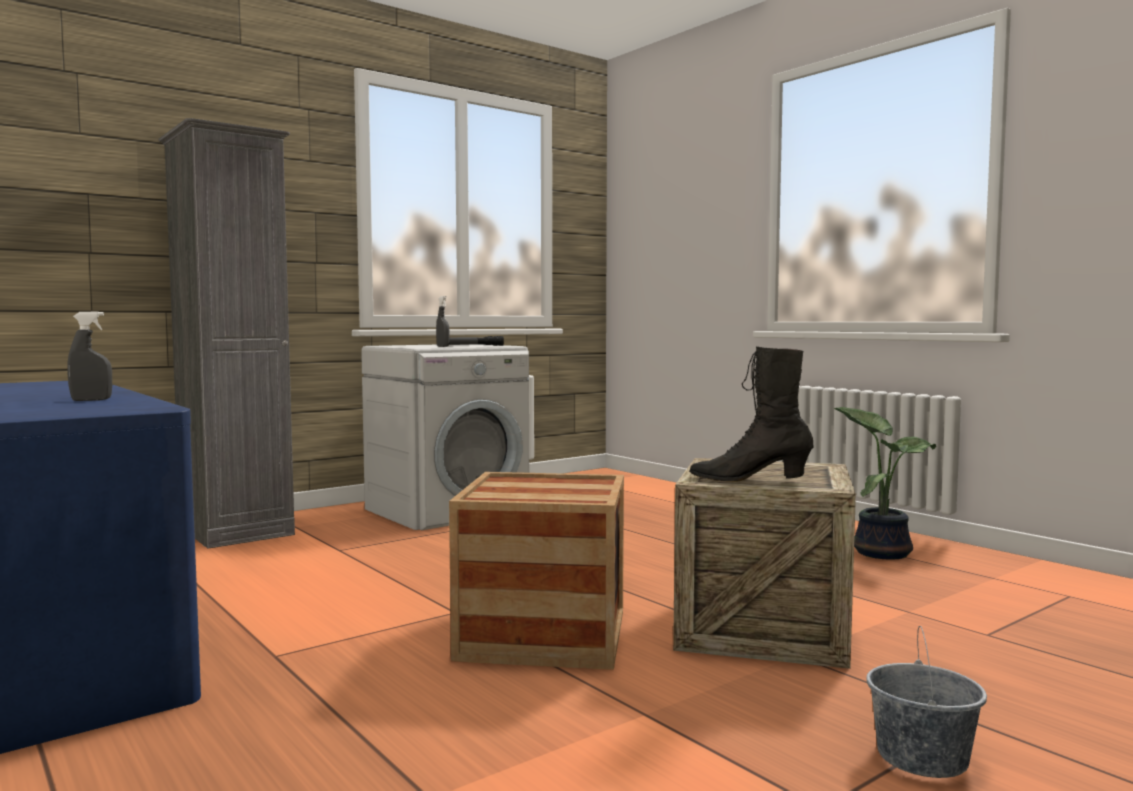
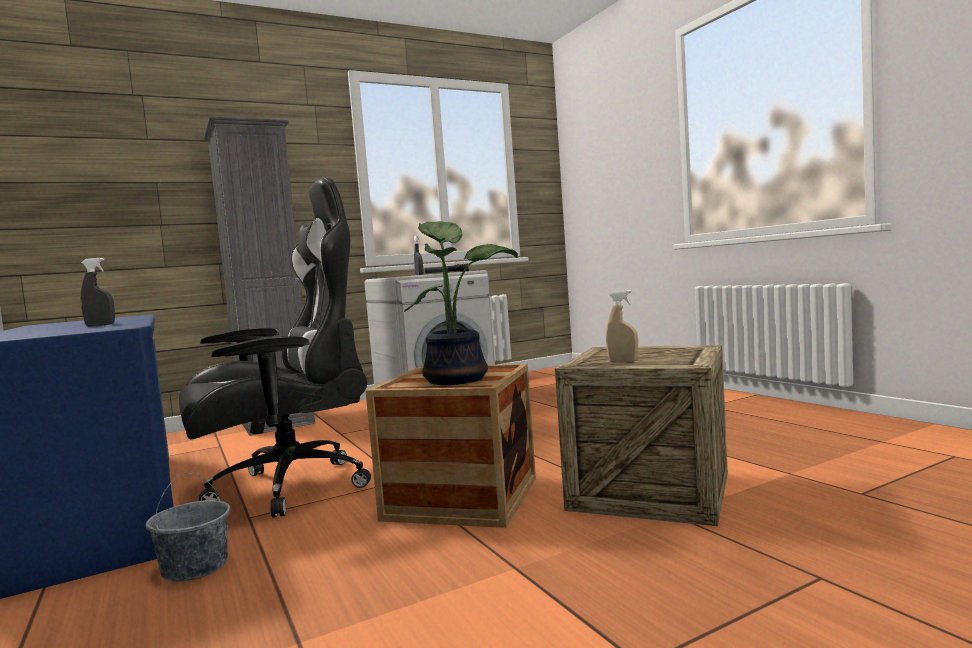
camera: 10 degrees right, 0 degrees up
(298, 622) = (280, 490): none -> black office chair
(749, 480) = (623, 361): black boot -> beige spray bottle
(881, 552) = (782, 422): potted plant -> potted plant (458, 379)
(922, 757) = (759, 614): grey bucket -> grey bucket (194, 567)

